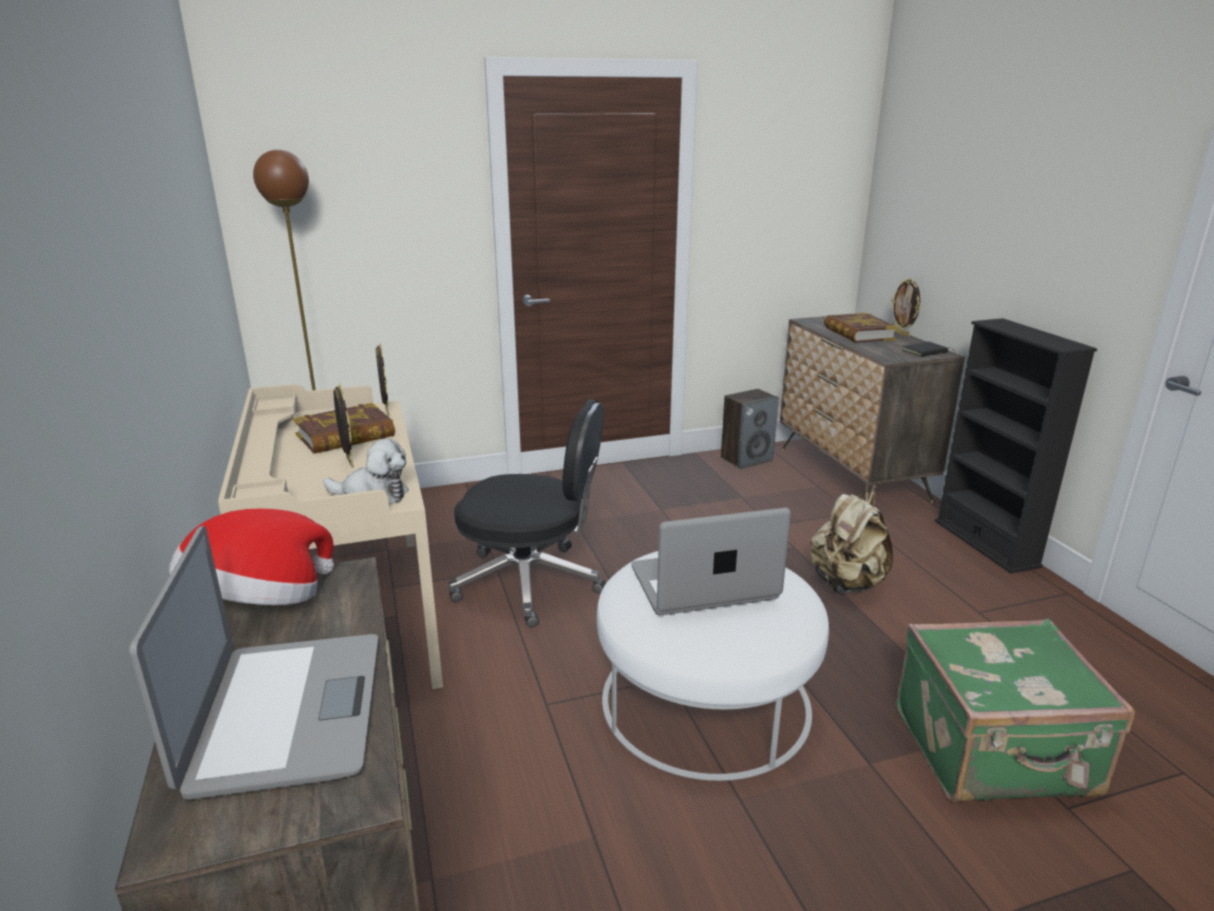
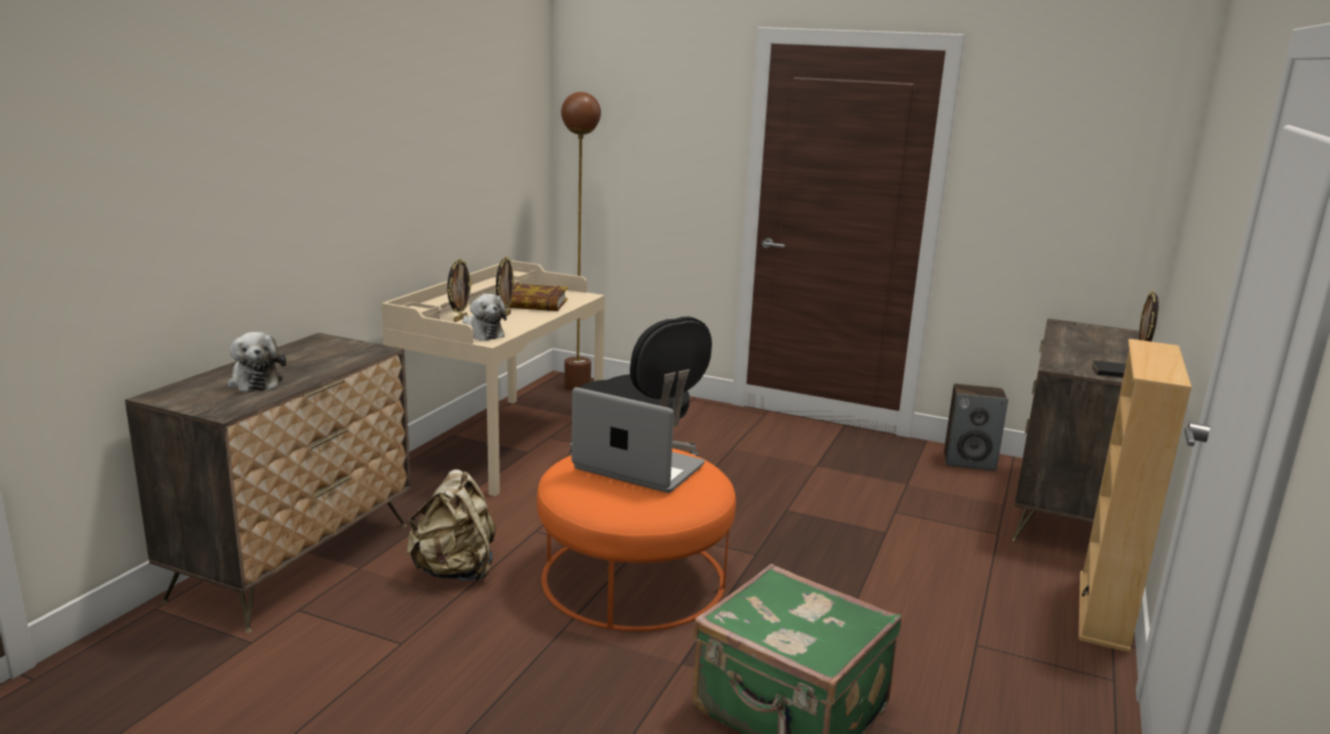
camera: 40 degrees right, 5 degrees down
(260, 603) = (323, 347): hat -> none
(285, 712) = (255, 381): laptop -> plush toy
(386, 411) = (582, 298): picture frame -> picture frame (459, 319)
(705, 701) = (633, 578): white ottoman -> orange ottoman
(846, 583) = (883, 572): beige backpack -> beige backpack (455, 571)
(858, 333) = (1088, 344): book -> none
(985, 543) = (1103, 611): black bookcase -> beige bookcase

